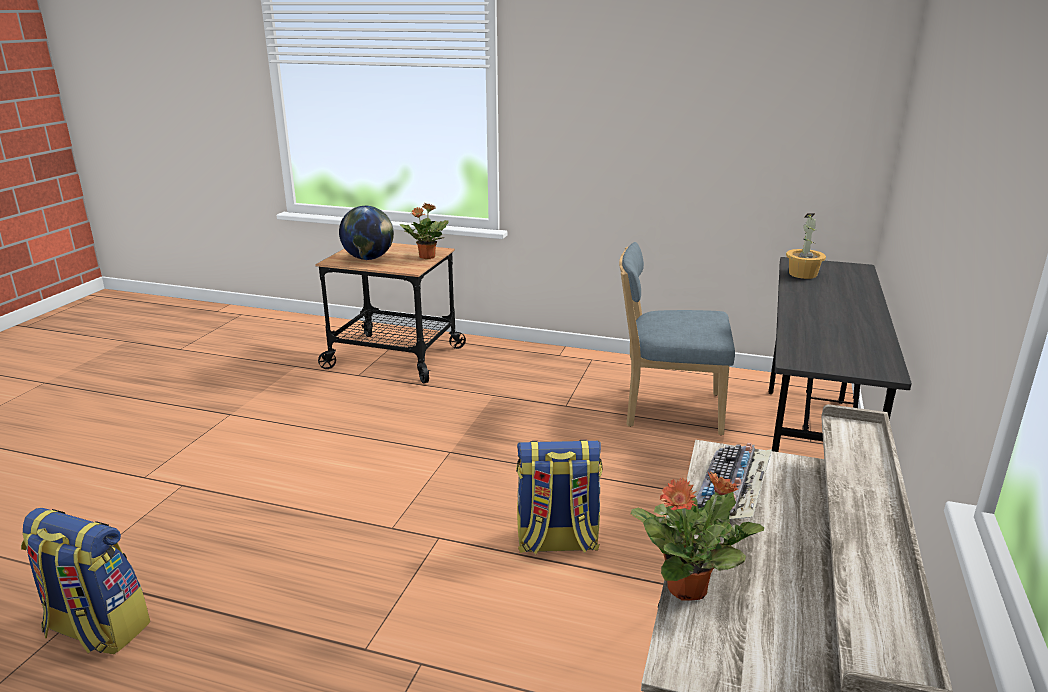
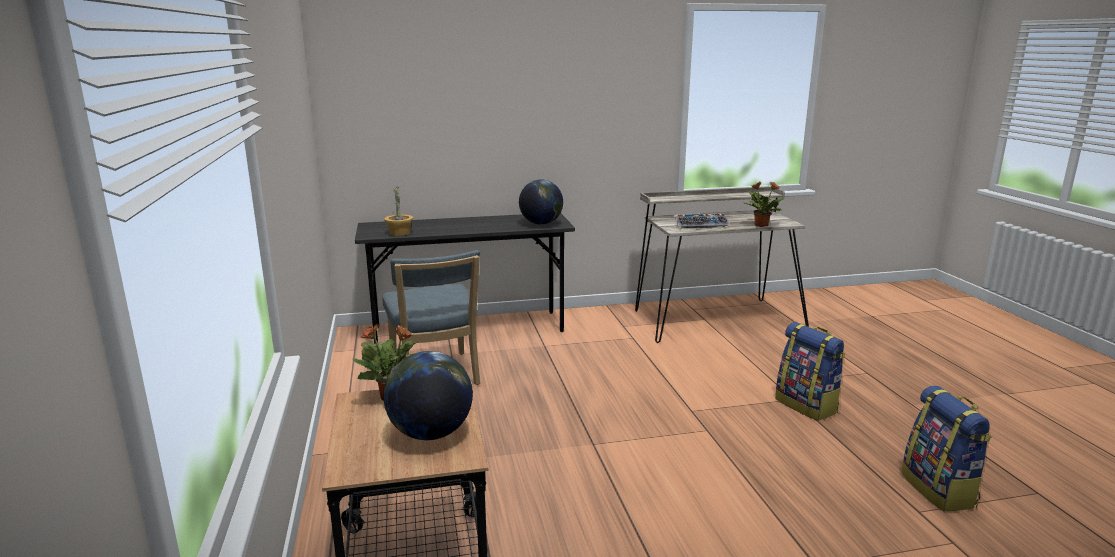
camera: 120 degrees left, 5 degrees down
(556, 542) = (644, 376): backpack -> backpack (807, 405)
(815, 350) = (541, 224): none -> globe

